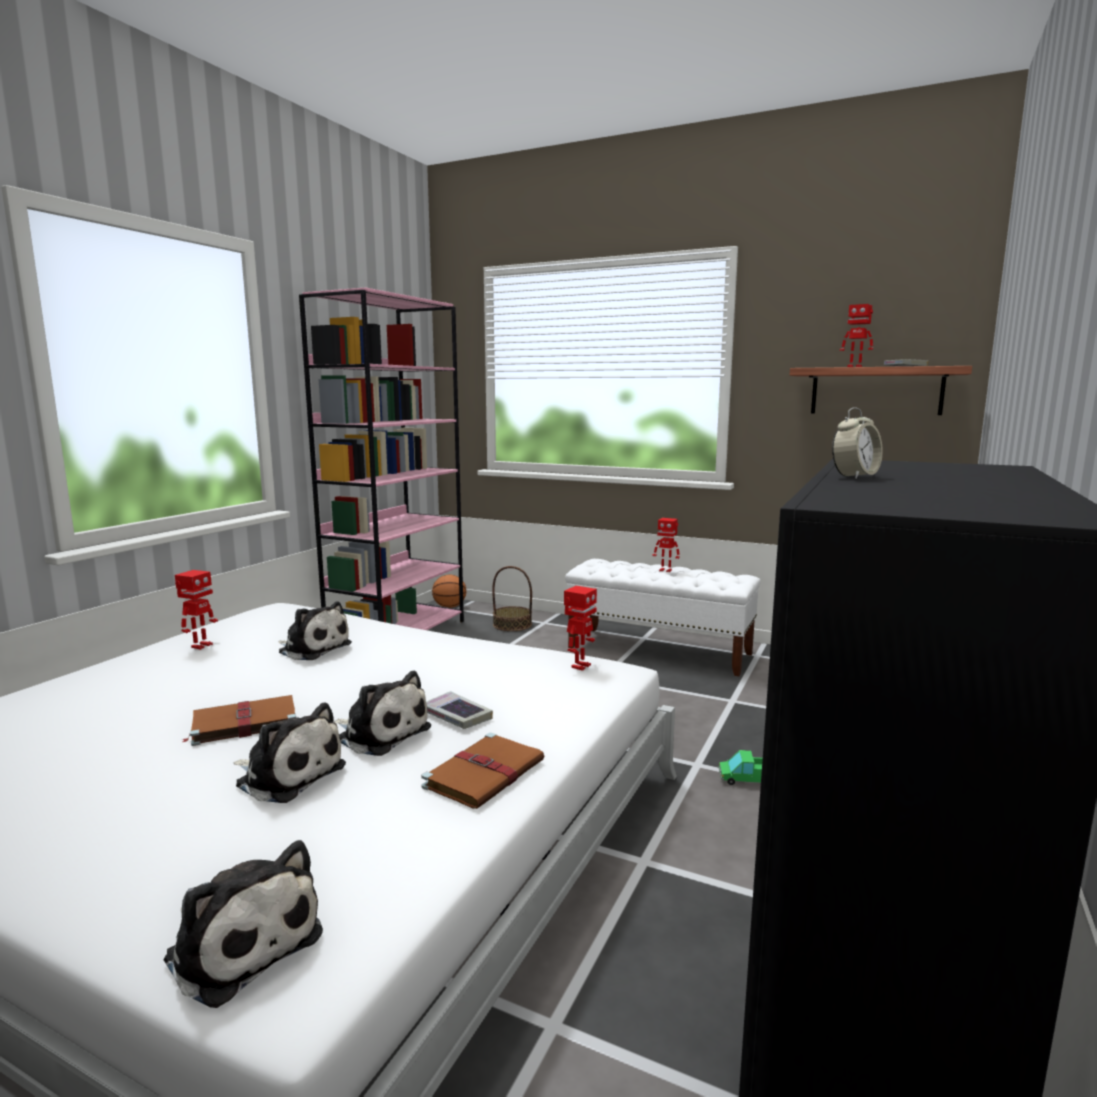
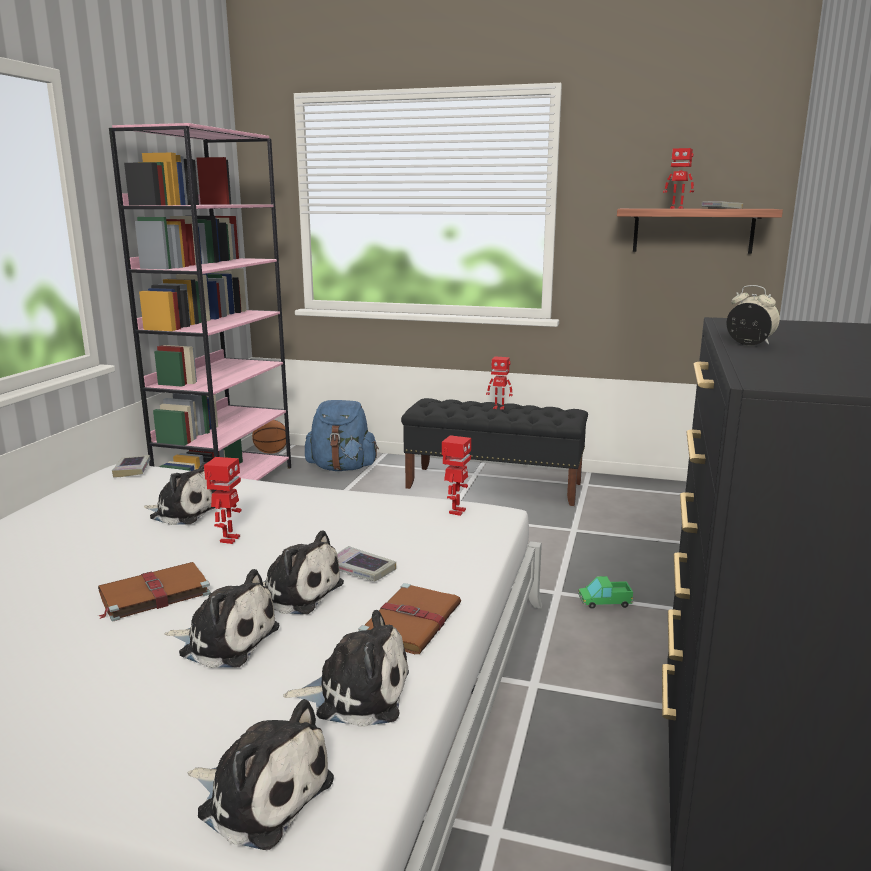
camera: 10 degrees left, 5 degrees up
(200, 646) = (62, 517): toy robot -> toy robot (228, 539)
(285, 608) = (132, 469): none -> book
(393, 844) = (356, 693): none -> plush toy
(512, 625) = (342, 468): basket -> blue backpack
(659, 650) = (494, 485): white bench -> black bench
(855, 477) = (749, 344): alarm clock -> alarm clock turned 90 degrees counterclockwise

